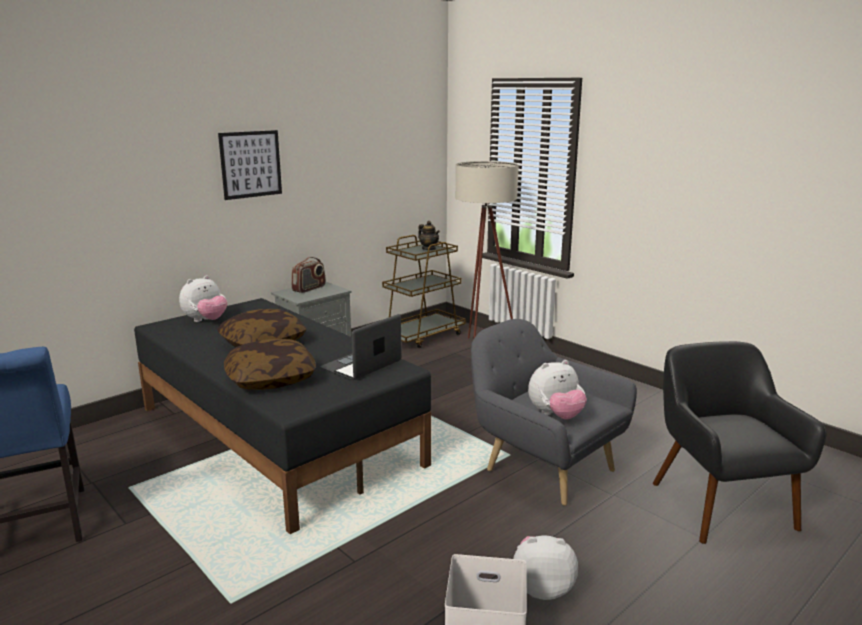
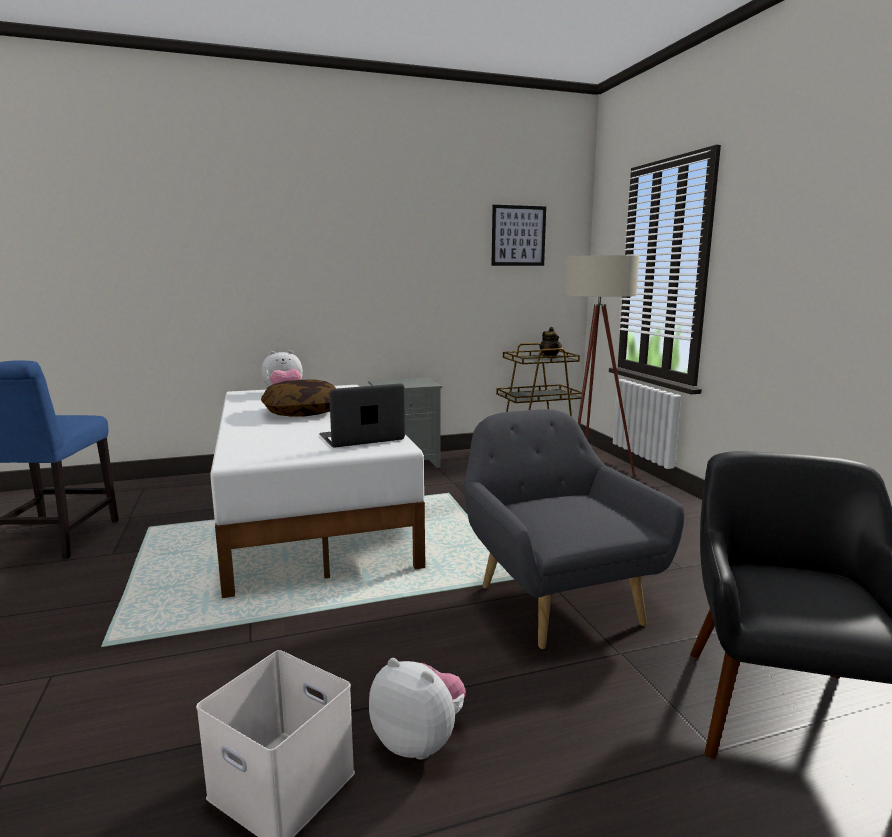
camera: 25 degrees right, 5 degrees down
(251, 164) = (355, 252): picture -> picture (518, 236)
(271, 379) = (263, 436): pillow -> none
(277, 434) = (311, 510): black bed -> white bed
(309, 288) = (405, 381): radio -> none
(556, 416) = (546, 525): plush toy -> none

